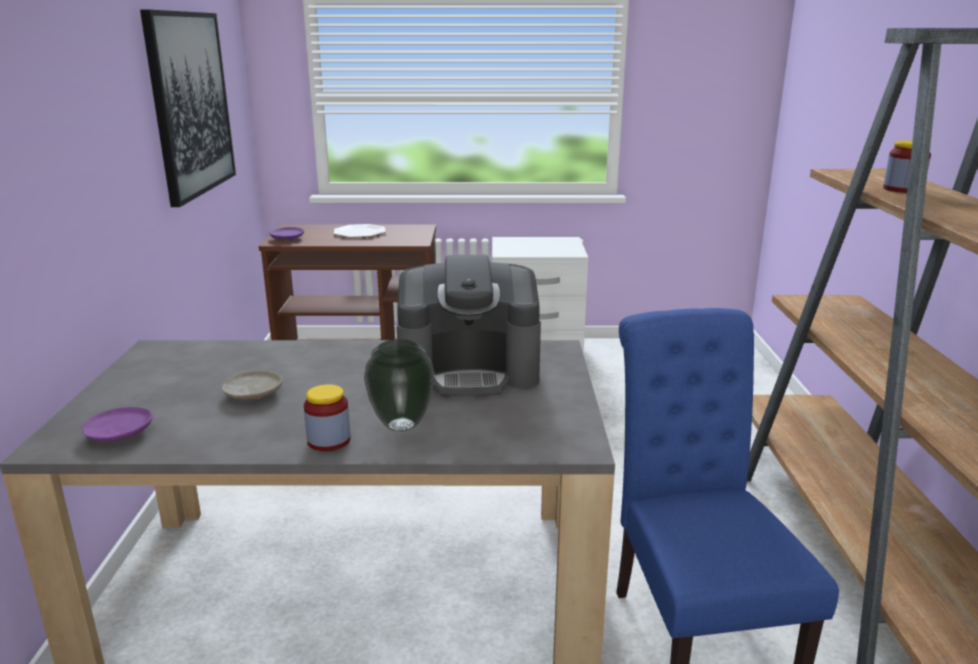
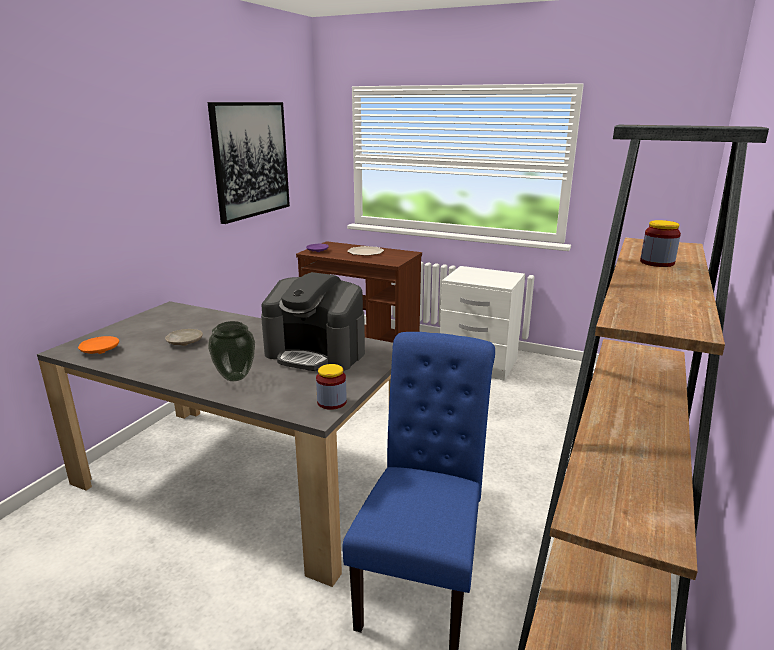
camera: 25 degrees right, 0 degrees up
(119, 433) = (100, 350): purple plate -> orange plate
(329, 440) = (188, 377): jar -> jar (332, 402)

